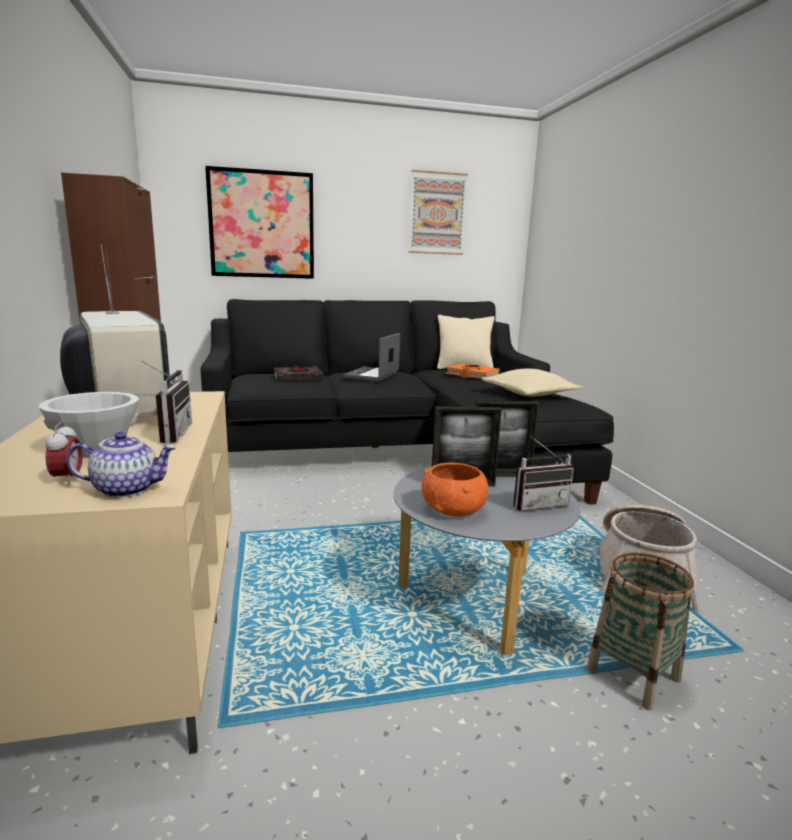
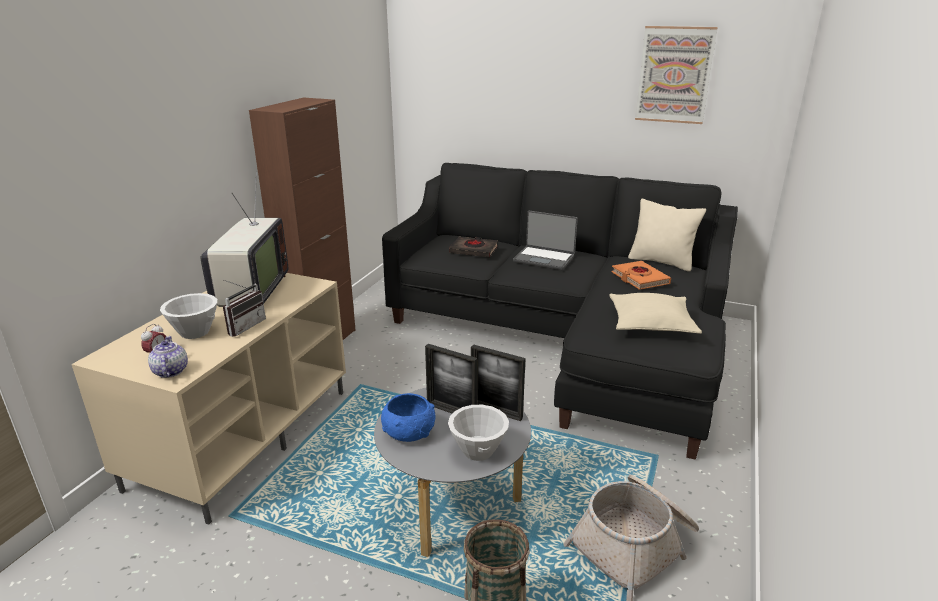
camera: 35 degrees right, 10 degrees up
(127, 489) = (170, 371): teapot -> teapot turned 135 degrees counterclockwise
(262, 225) = (486, 88): picture -> none
(372, 375) = (544, 259): laptop -> laptop turned 120 degrees counterclockwise
(453, 509) = (409, 432): orange bowl -> blue bowl
(537, 504) = (478, 450): radio -> white bowl

